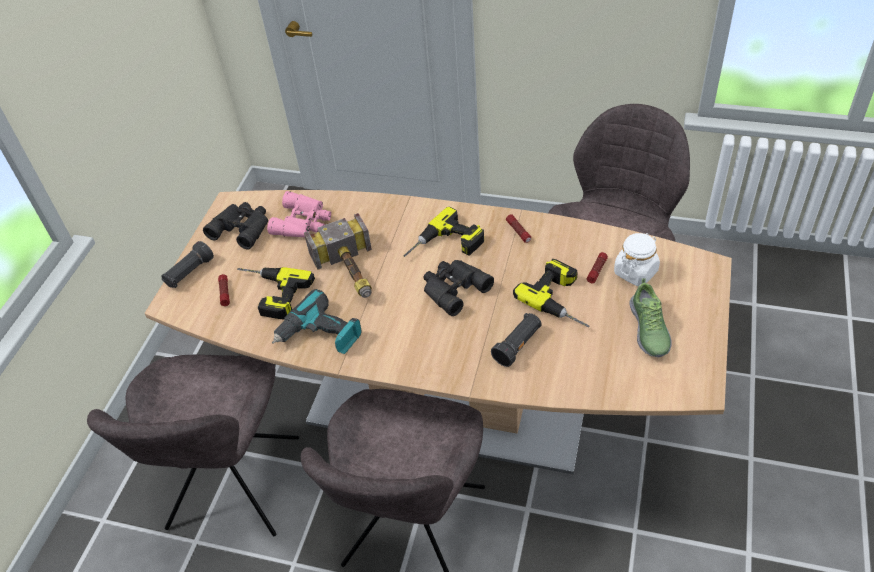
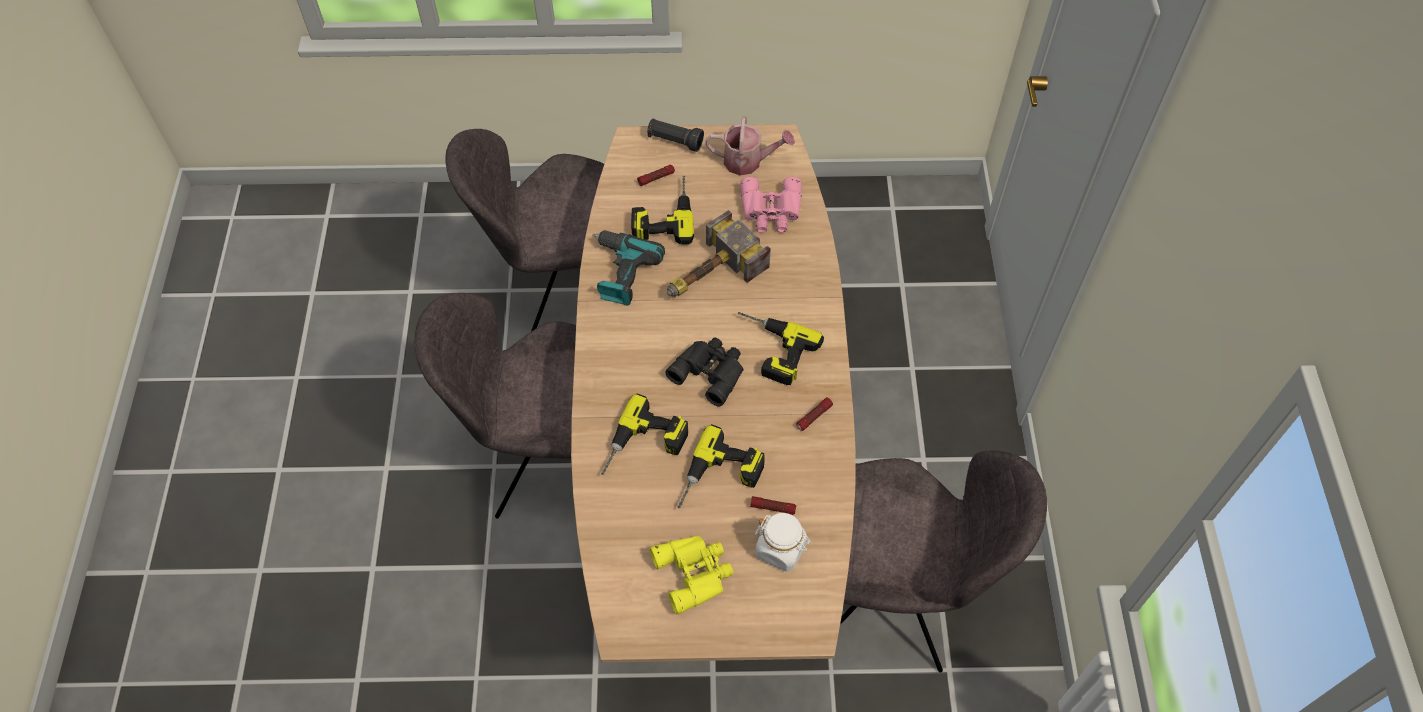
camera: 70 degrees right, 10 degrees up
(242, 227) = (748, 161): black binoculars -> watering can
(518, 345) = (644, 447): black flashlight -> power drill
(648, 330) = (695, 572): shoe -> yellow binoculars

